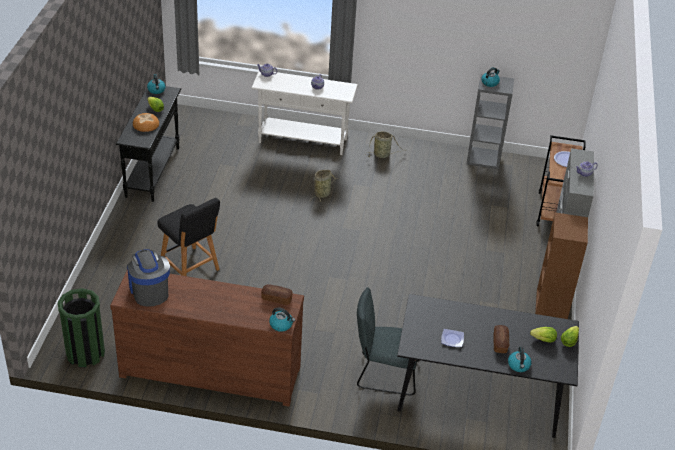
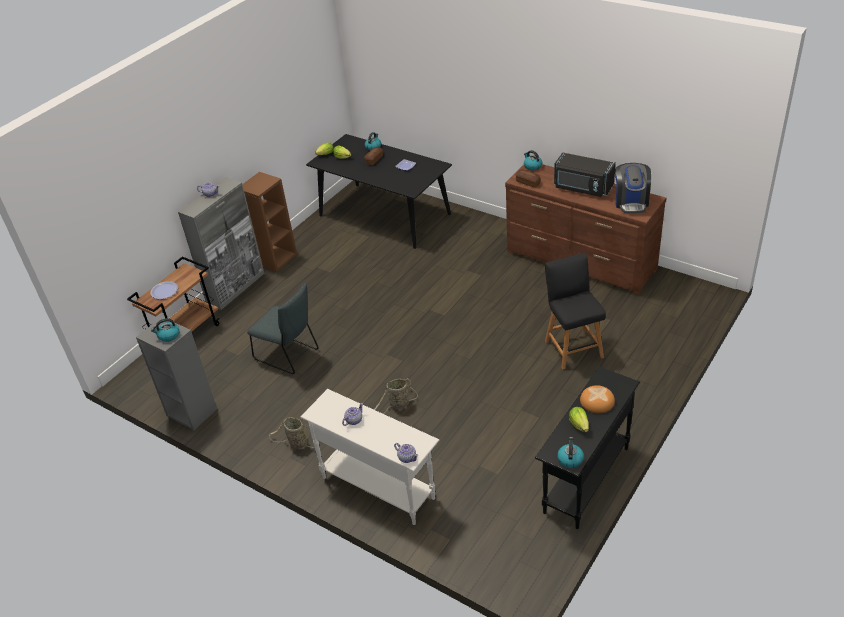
camera: 150 degrees left, 0 degrees up
(85, 353) = (685, 291): green trash can -> none
(210, 301) = (582, 188): none -> black microwave
(384, 374) = (445, 236): grey chair -> grey chair (289, 355)

